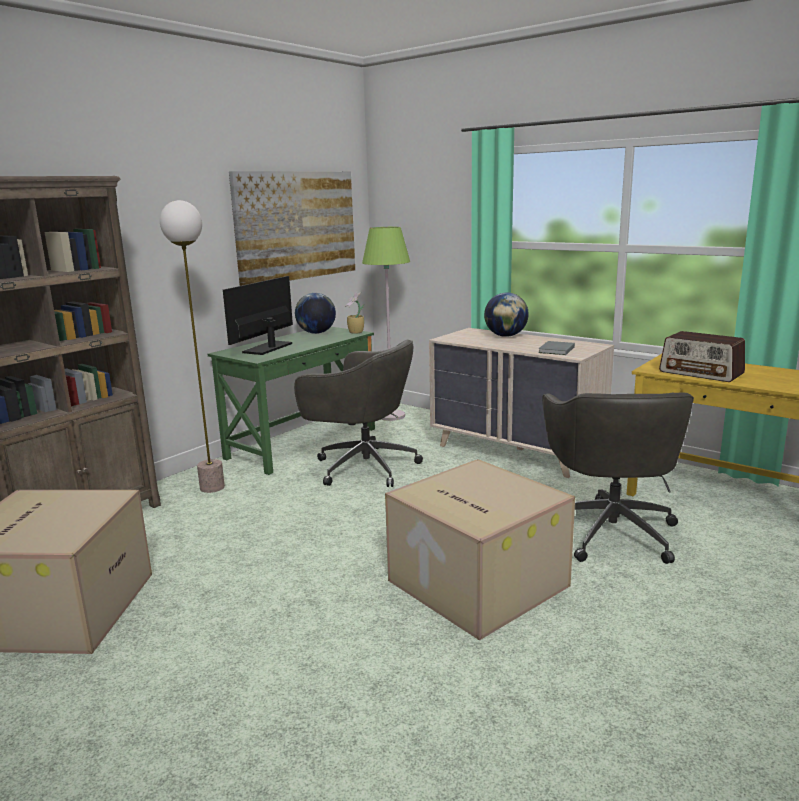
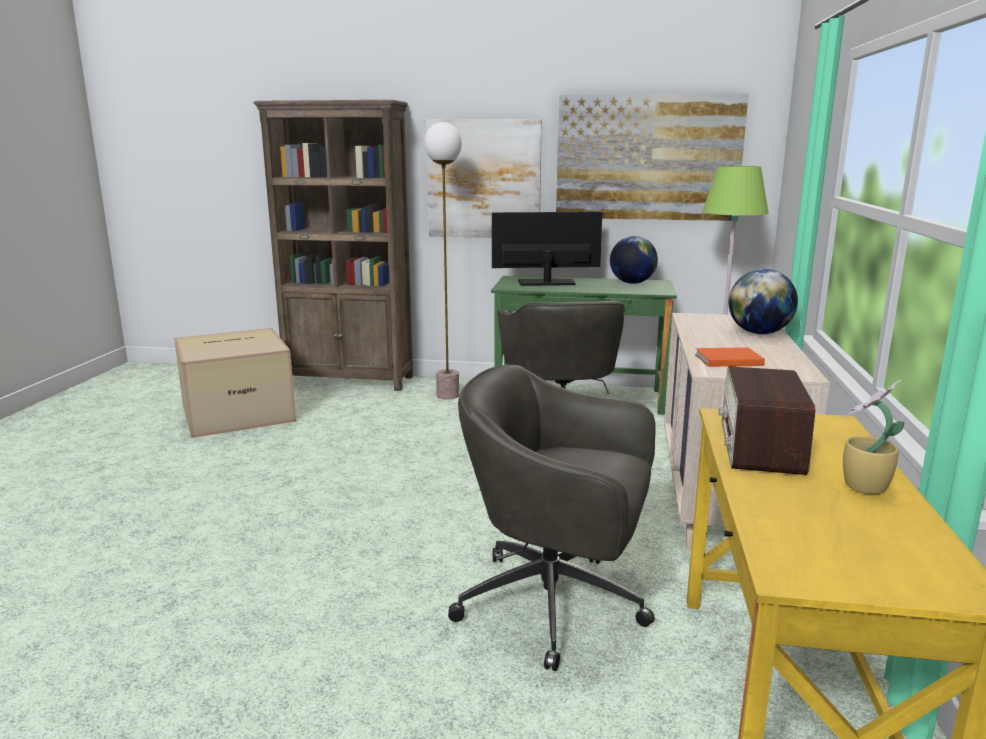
camera: 60 degrees right, 0 degrees up
(174, 258) = (484, 179): none -> picture
(356, 332) = (661, 291): potted plant -> potted plant (863, 487)
(475, 583) = (362, 543): cardboard box -> none
(555, 350) = (726, 360): grey book -> orange book
(610, 531) = (556, 605): grey office chair -> grey office chair turned 45 degrees clockwise

